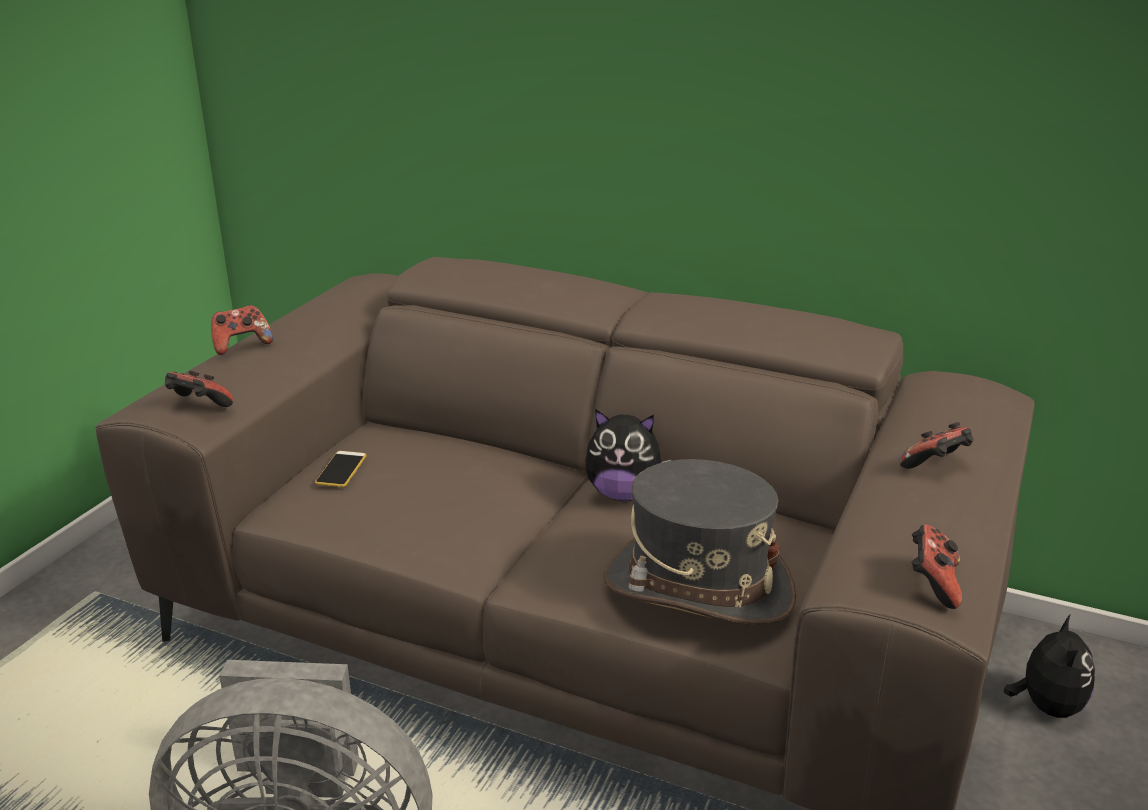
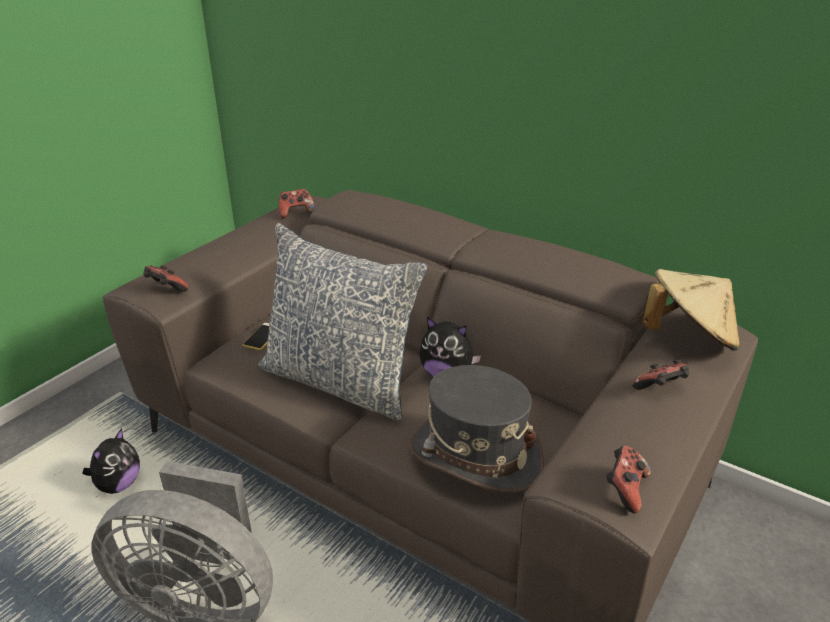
camera: 10 degrees right, 5 degrees up
(241, 345) = (209, 245): game controller -> game controller (296, 213)
(475, 516) = (340, 381): none -> pillow
(951, 404) = (688, 337): none -> beige hat
(1046, 706) = (740, 559): plush toy -> plush toy (118, 484)

